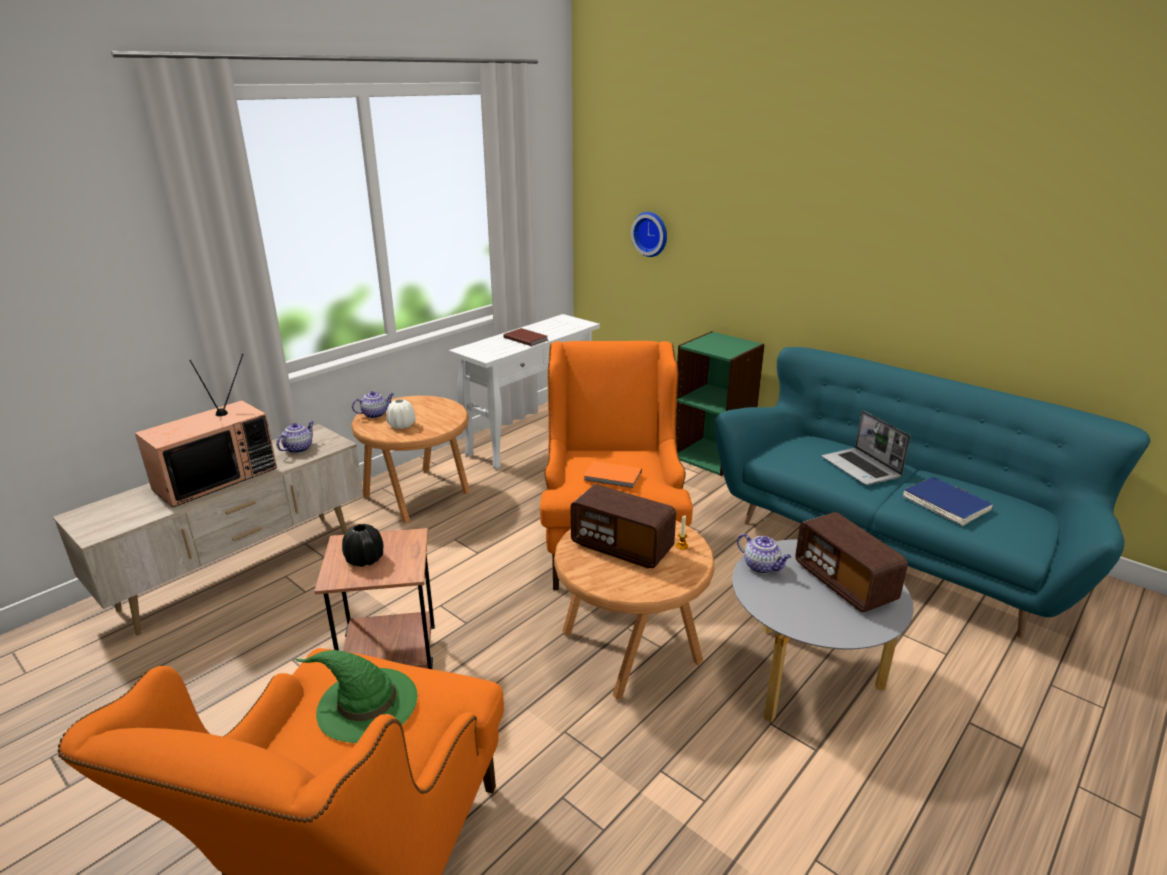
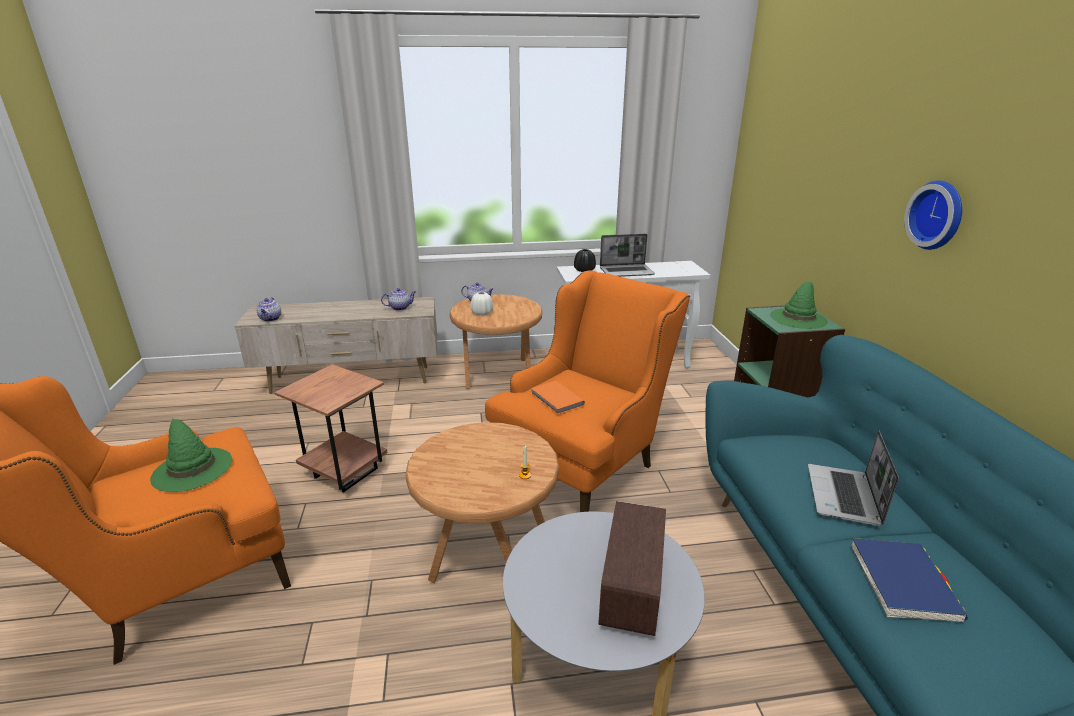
camera: 40 degrees right, 0 degrees up
(216, 477) = (339, 310): television -> none
(365, 559) = (322, 386): black vase -> black vase (584, 270)
(526, 338) = (627, 272): brown book -> laptop
(622, 547) = (480, 454): radio -> none
(651, 234) = (781, 193): wall clock -> wall clock (938, 215)
(724, 343) = (798, 318): none -> green hat
(762, 566) = (578, 530): teapot -> teapot (270, 319)

